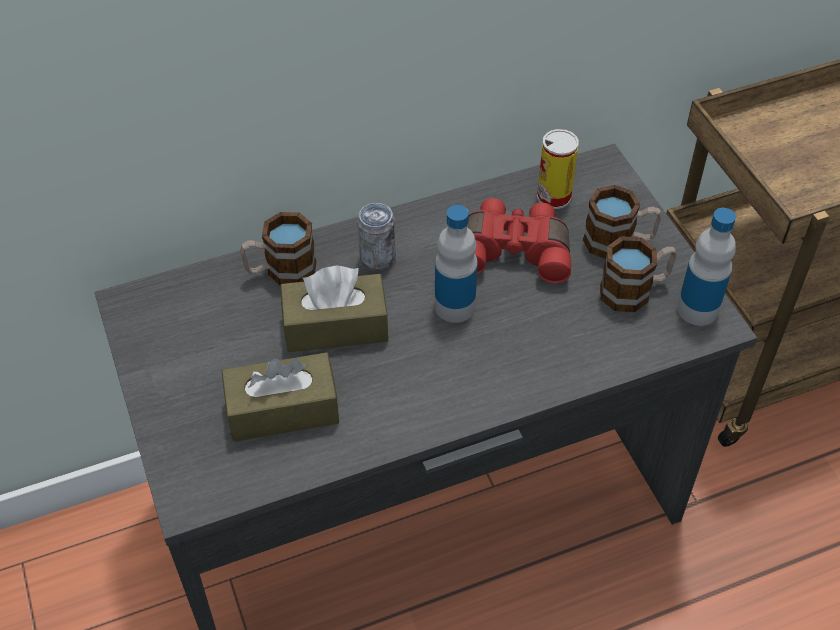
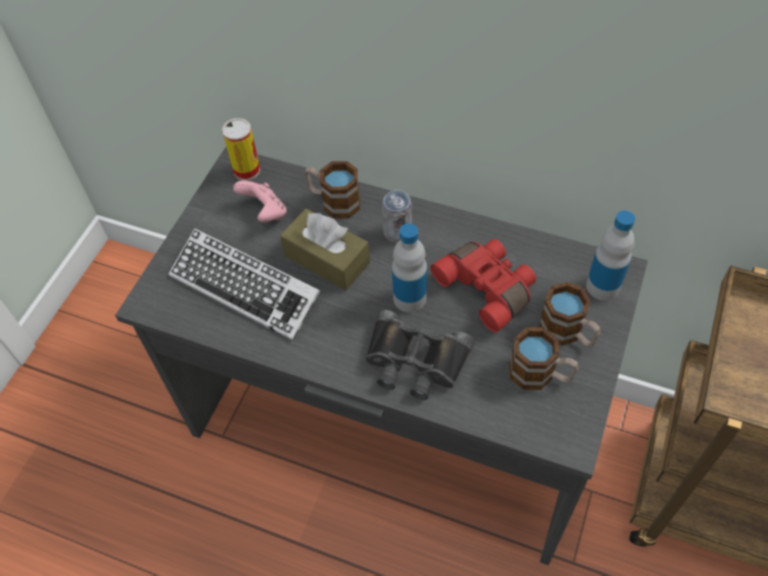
camera: 45 degrees right, 5 degrees up
(219, 327) = (265, 212): none -> pink game controller
(283, 410) = (245, 288): brown tissue box -> keyboard
(521, 356) = (414, 361): none -> black binoculars
(554, 196) = (558, 269): can -> can (246, 170)
(697, 309) = (570, 421): bottle -> bottle (603, 286)

